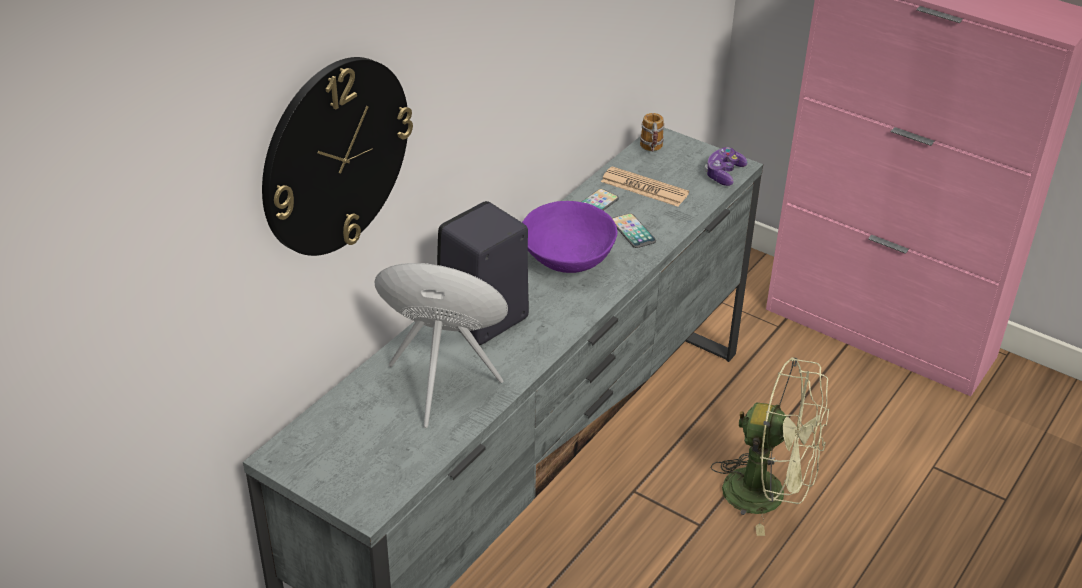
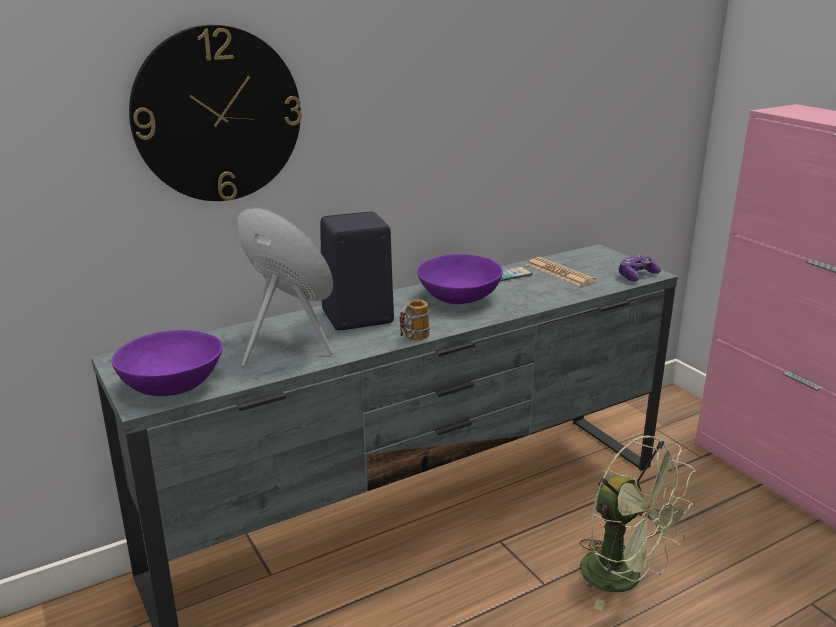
camera: 25 degrees right, 15 degrees down
(376, 474) = (173, 385): none -> purple bowl
(633, 231) = (527, 293): phone -> none
(652, 151) = (583, 256): mug -> mug (412, 340)

